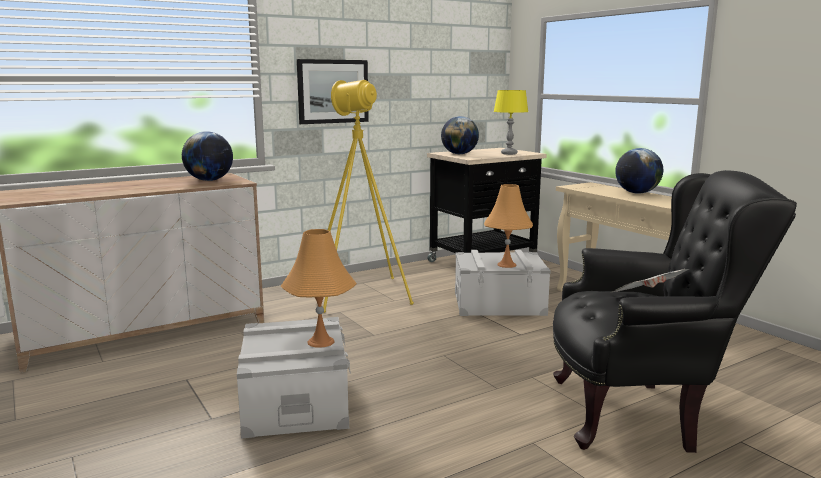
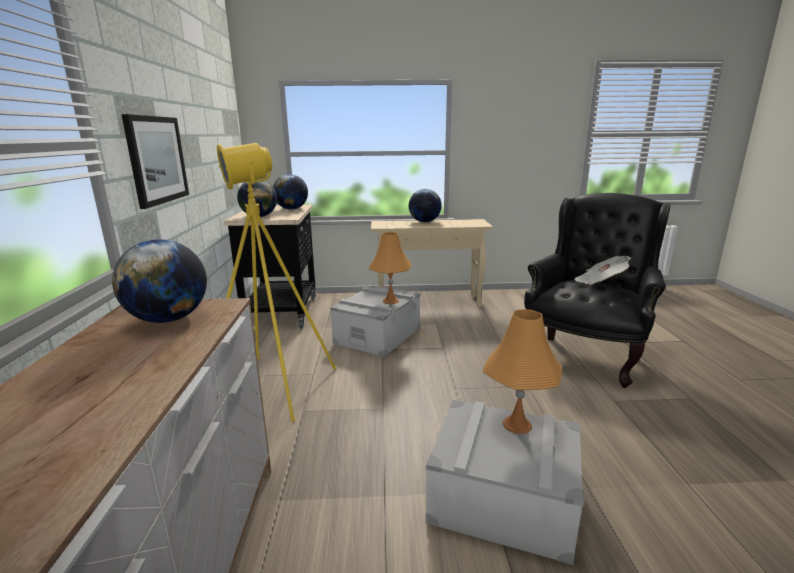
camera: 60 degrees left, 5 degrees up
(509, 153) = (292, 209): yellow table lamp -> globe

